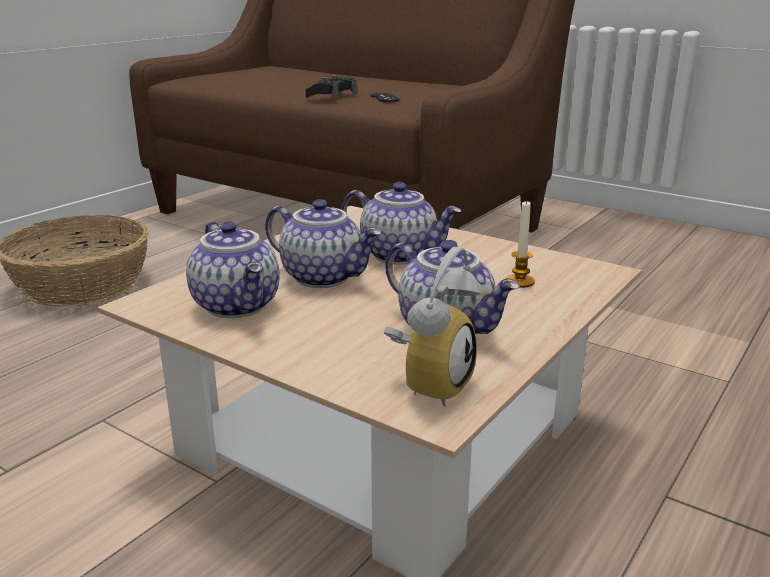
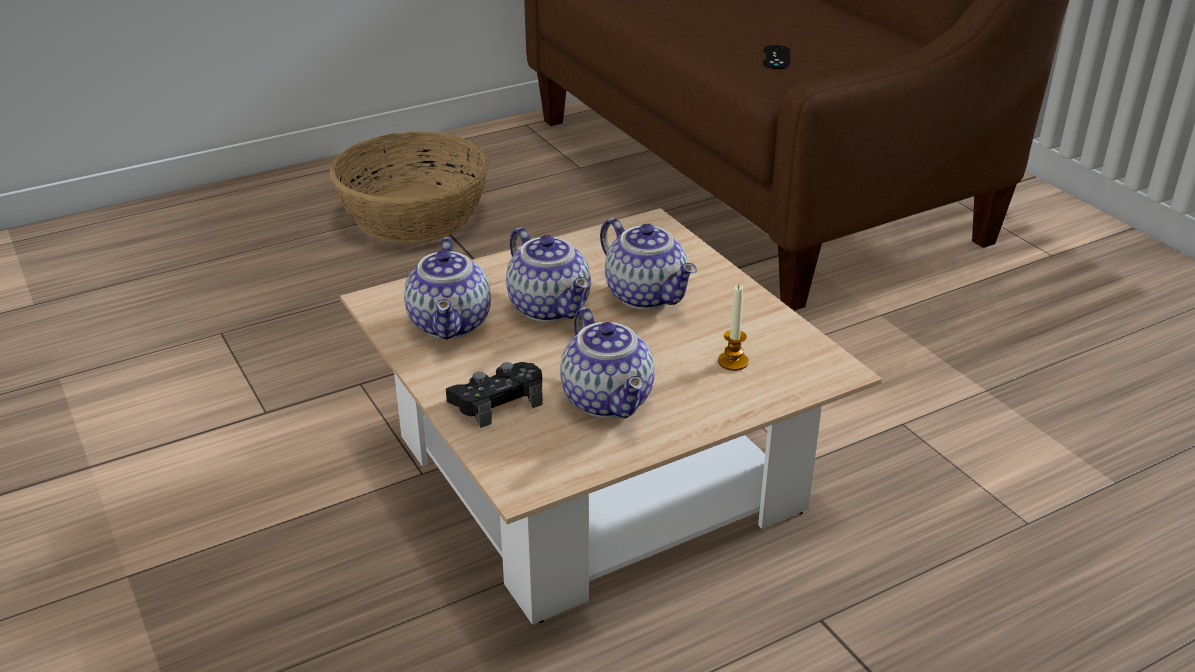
camera: 25 degrees right, 10 degrees up
(332, 96) = (718, 43): black game controller -> black game controller (497, 401)
(430, 383) = (542, 453): alarm clock -> none

